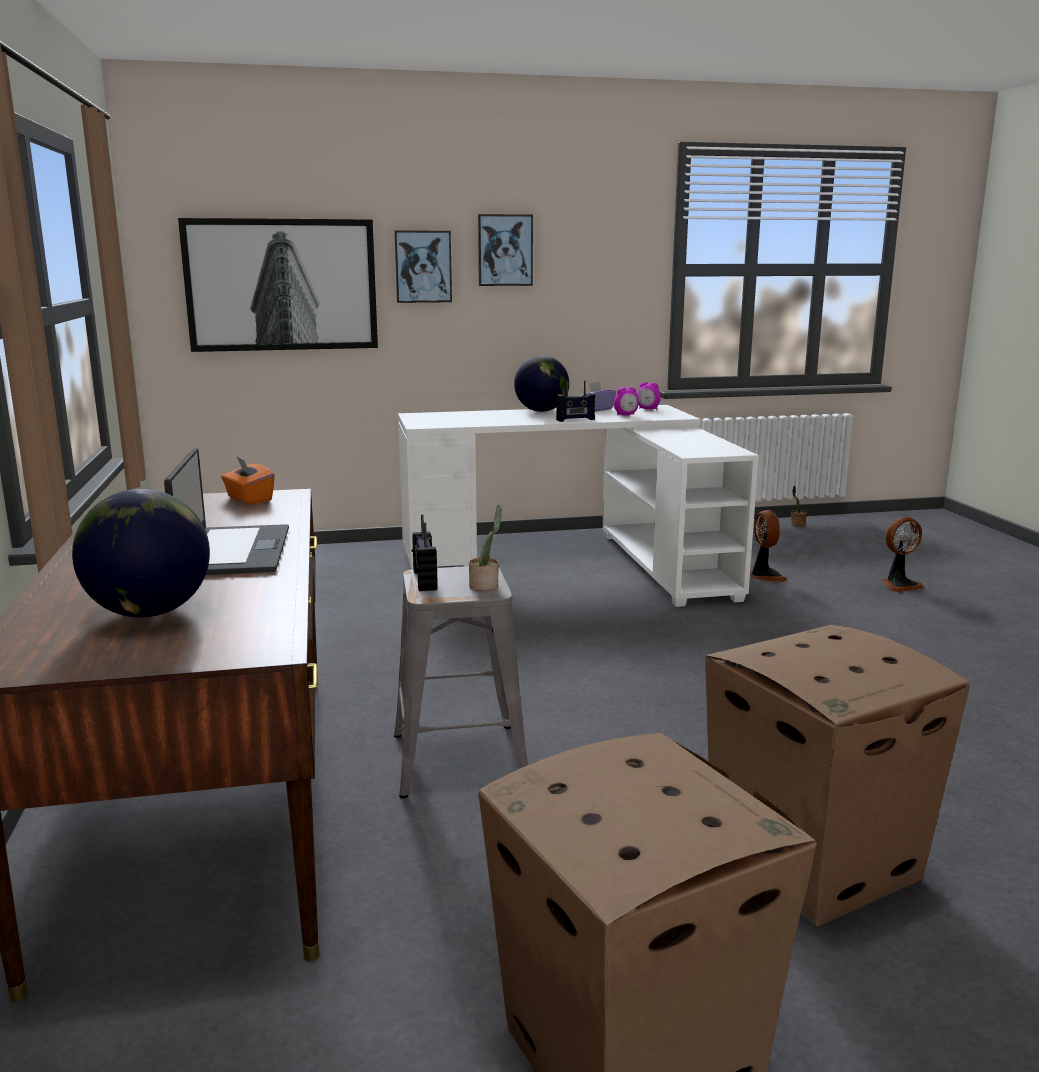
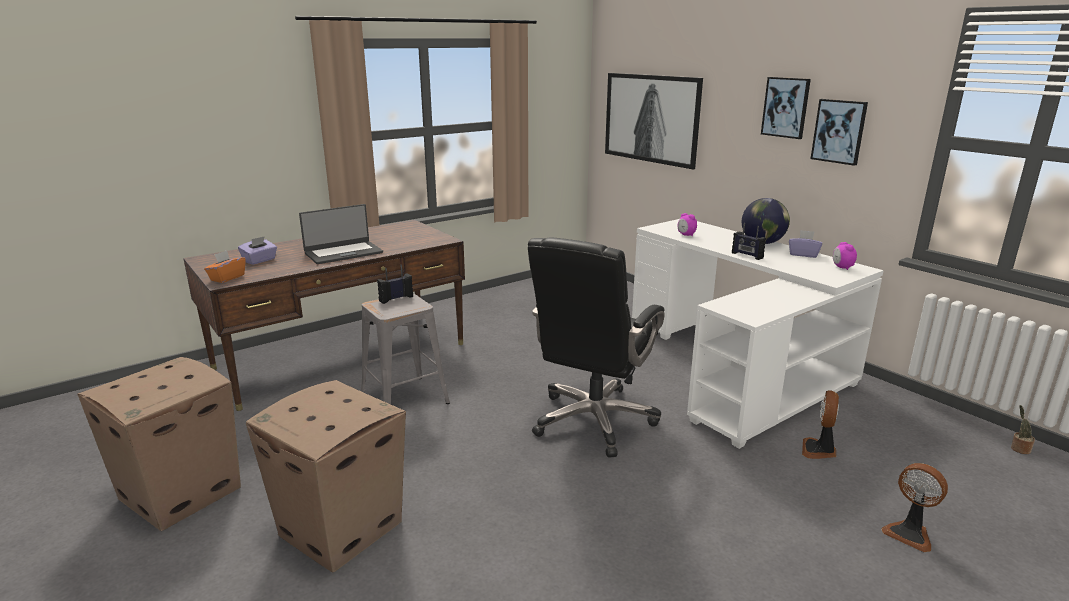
camera: 65 degrees right, 5 degrees up
(149, 613) = (260, 260): globe -> purple tissue box
(249, 499) = (431, 237): orange tissue box -> orange tissue box (227, 278)
(423, 266) = (729, 115): picture -> picture (839, 131)
(486, 586) = (395, 311): potted plant -> none
(626, 415) = (798, 265): alarm clock -> alarm clock (686, 235)
(637, 648) = (593, 420): none -> black office chair
(765, 576) = (819, 450): fan -> fan turned 150 degrees clockwise

